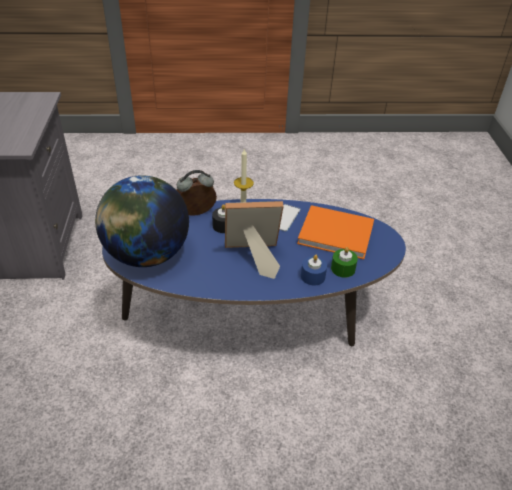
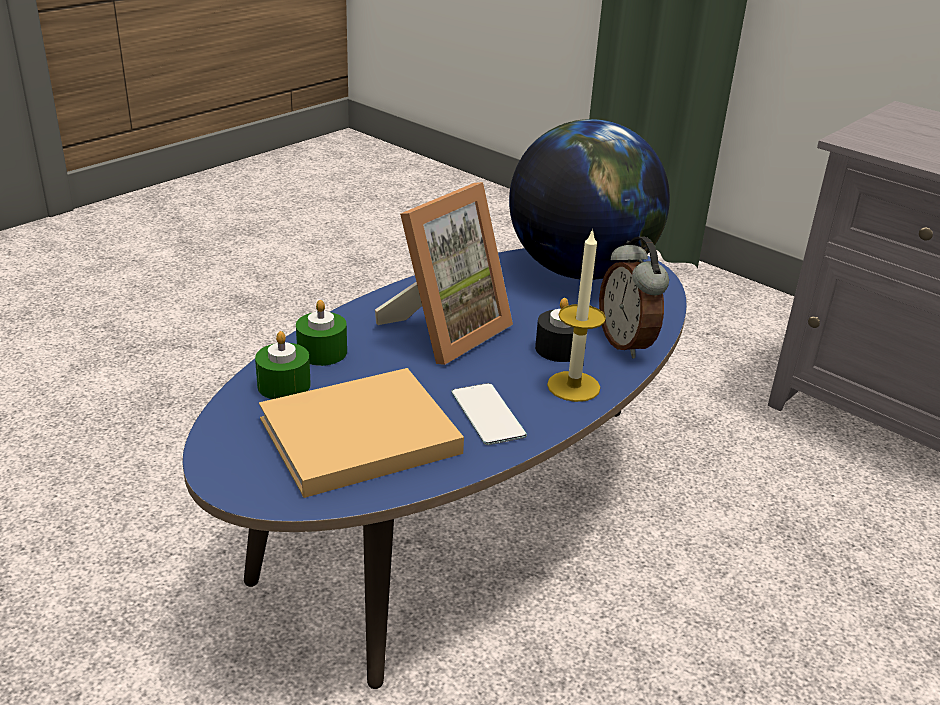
camera: 135 degrees right, 10 degrees down
(196, 214) = (627, 343): alarm clock -> alarm clock turned 135 degrees clockwise
(313, 276) = (322, 352): blue candle -> green candle
(338, 234) = (354, 437): orange book -> beige book

